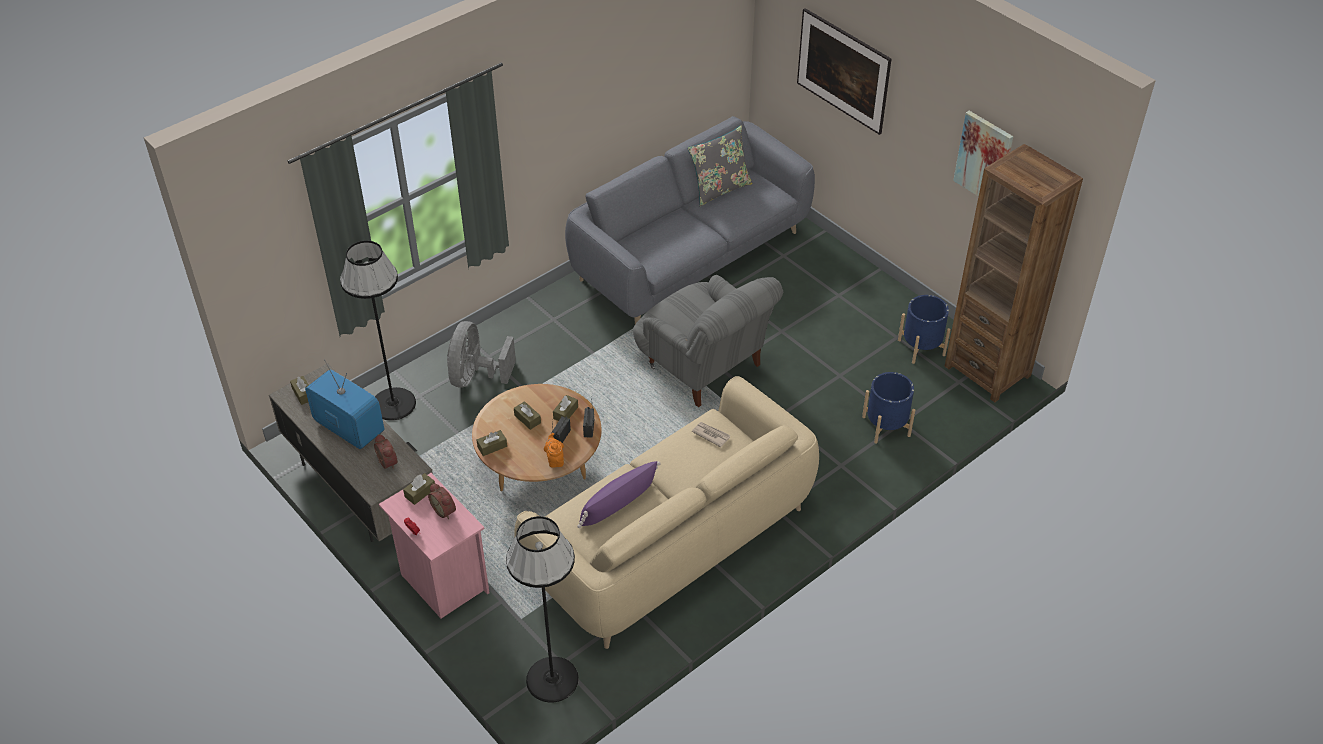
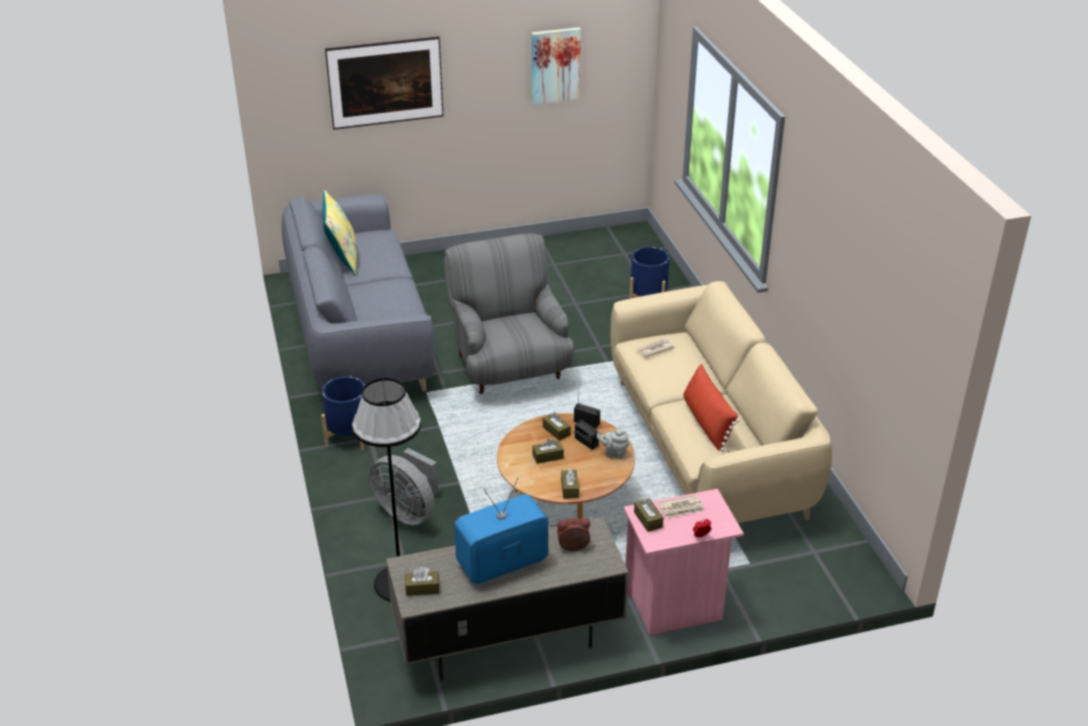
camera: 65 degrees left, 10 degrees down
(445, 510) = (682, 508): alarm clock -> newspaper
(552, 679) = (830, 562): black floor lamp -> none
(555, 460) = (613, 453): orange teapot -> grey teapot
(617, 505) = (707, 422): purple pillow -> red pillow
(704, 366) = (509, 367): grey armchair -> grey armchair turned 90 degrees counterclockwise
(719, 189) = (342, 258): grey pillow -> yellow pillow
(921, 347) = (574, 257): blue planter -> blue planter (349, 436)
(987, 371) = (622, 238): brown bookcase -> none

